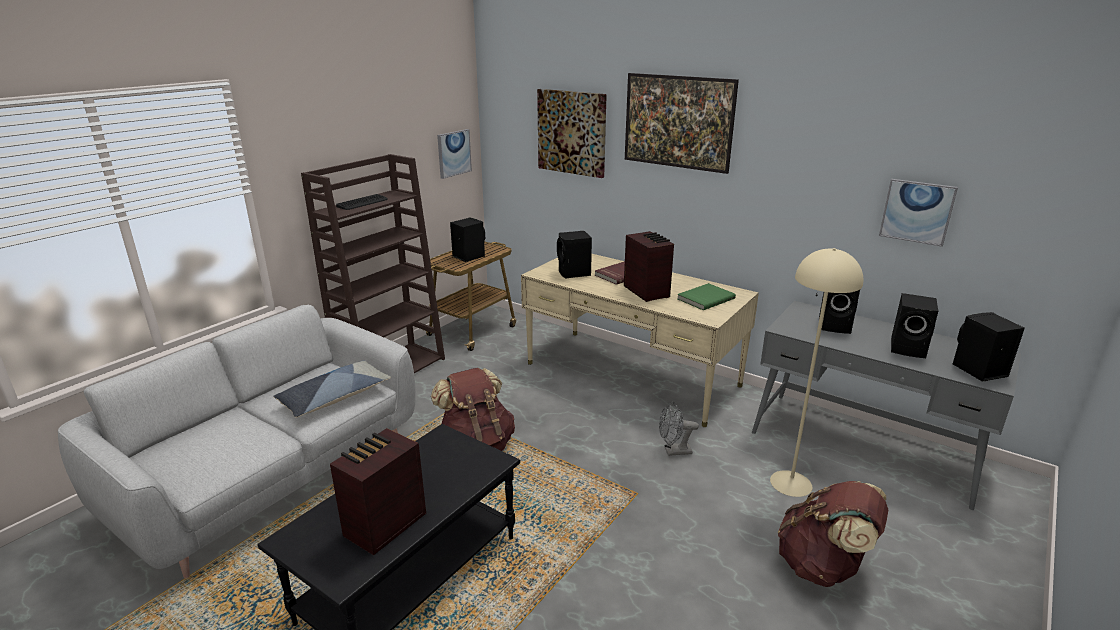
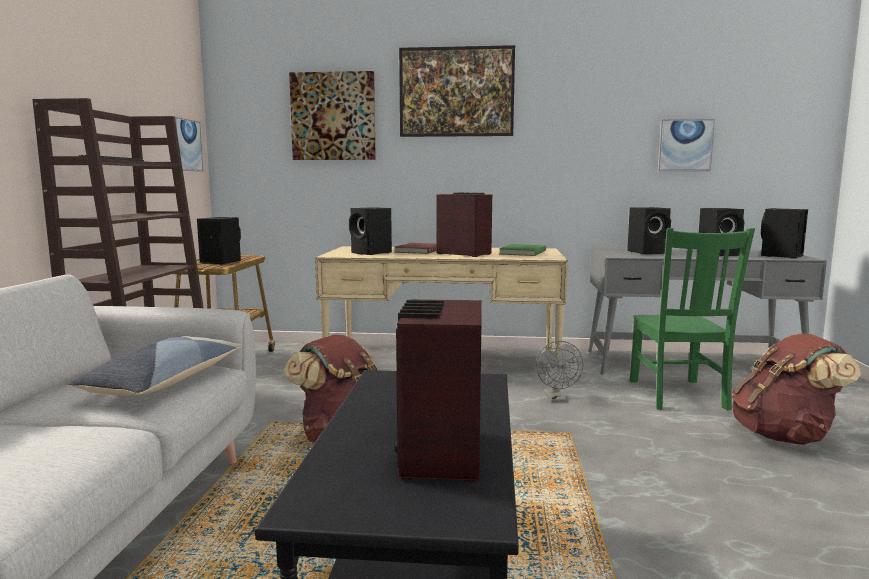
camera: 30 degrees left, 15 degrees down
(673, 451) = (557, 399): grey fan -> grey fan turned 60 degrees counterclockwise
(790, 483) = (678, 395): beige floor lamp -> green chair

